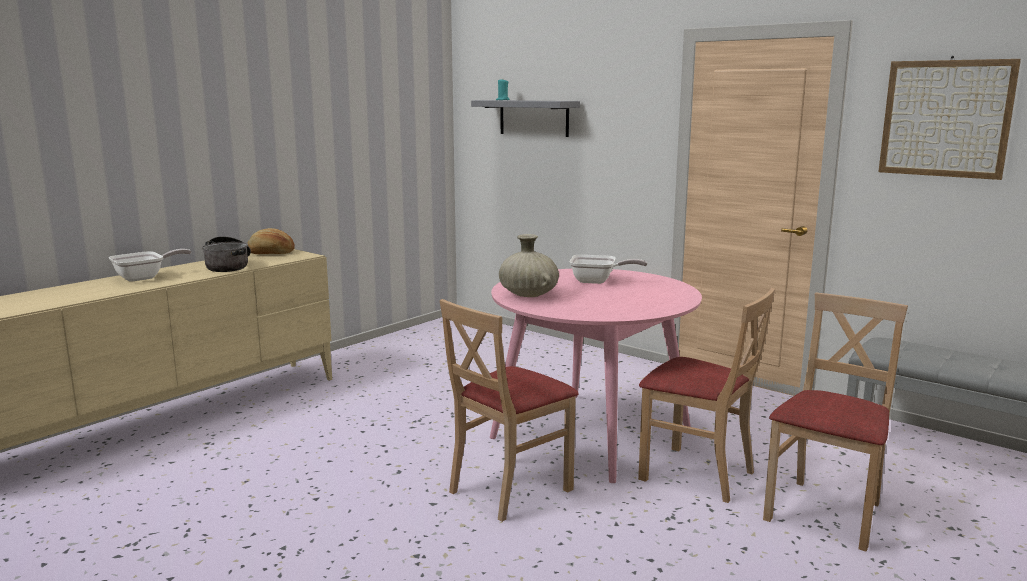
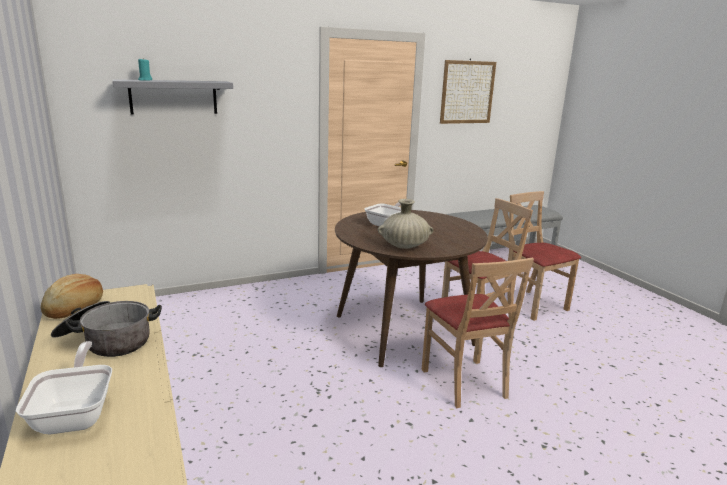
camera: 65 degrees left, 5 degrees up
(591, 434) = (403, 330): pink dining table -> brown dining table

